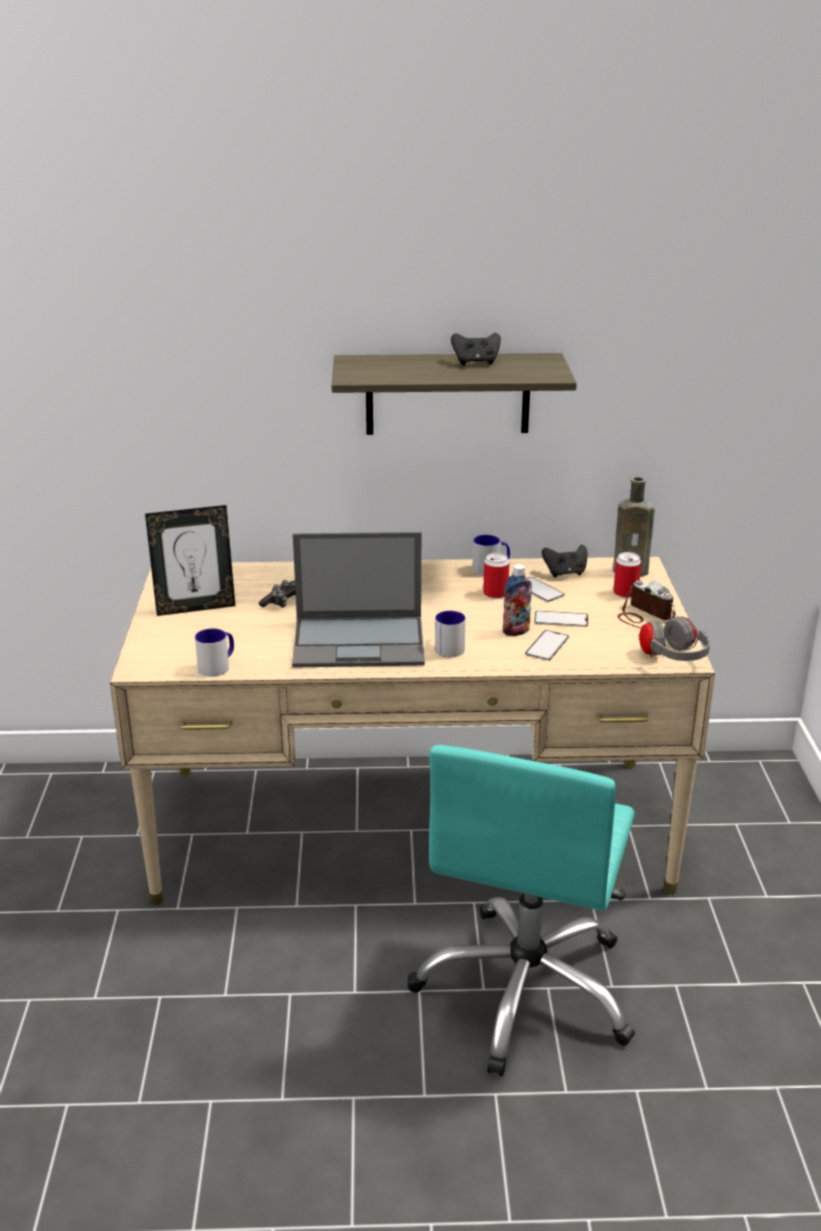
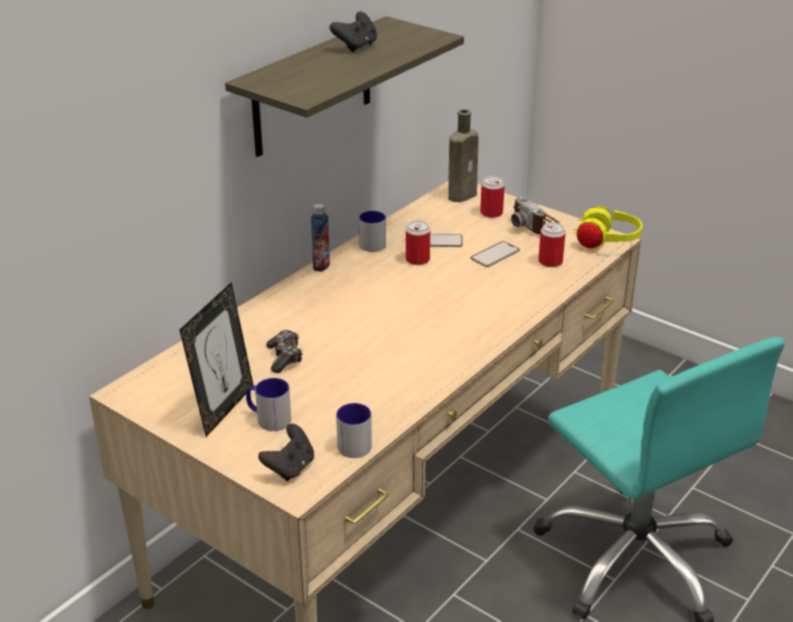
camera: 50 degrees left, 5 degrees up
(360, 642) = (410, 352): laptop -> none
(448, 647) = (472, 318): mug -> mug (268, 418)
(516, 631) = (488, 280): bottle -> bottle (321, 265)
(547, 646) = (526, 278): phone -> none
(565, 573) = (428, 219): black game controller -> black game controller (290, 468)
(593, 646) = (550, 262): none -> can
(645, 617) = (535, 224): camera -> camera turned 120 degrees counterclockwise
(673, 659) = (606, 243): grey headphones -> yellow headphones

